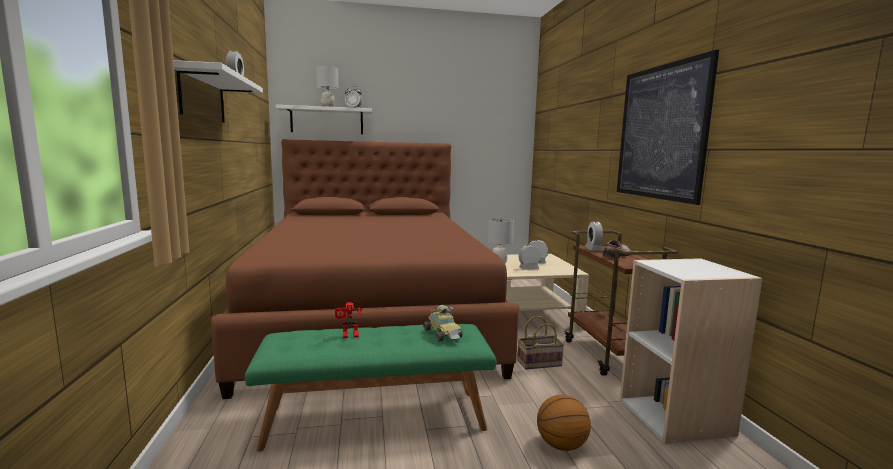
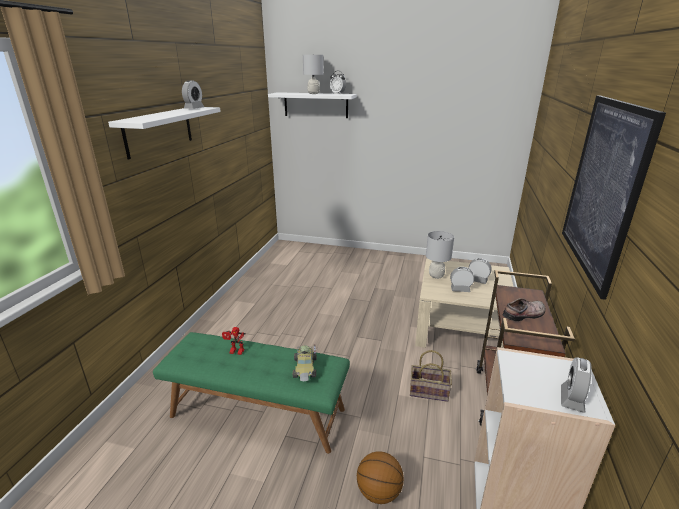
camera: 25 degrees right, 15 degrees up
(372, 315) = (323, 297): brown bed -> none
(593, 249) = (510, 296): alarm clock -> alarm clock (572, 399)

